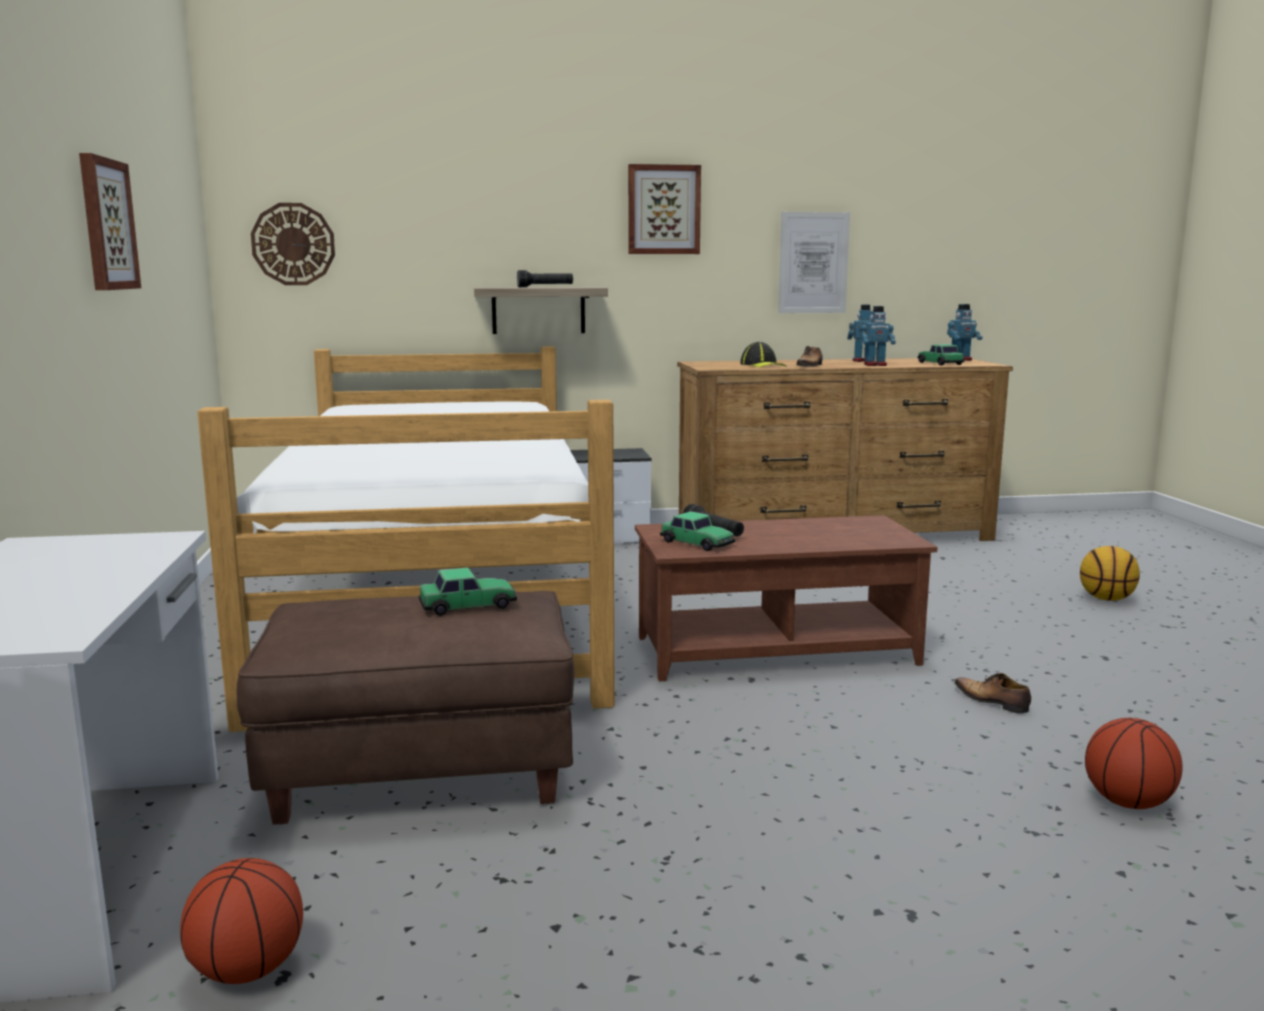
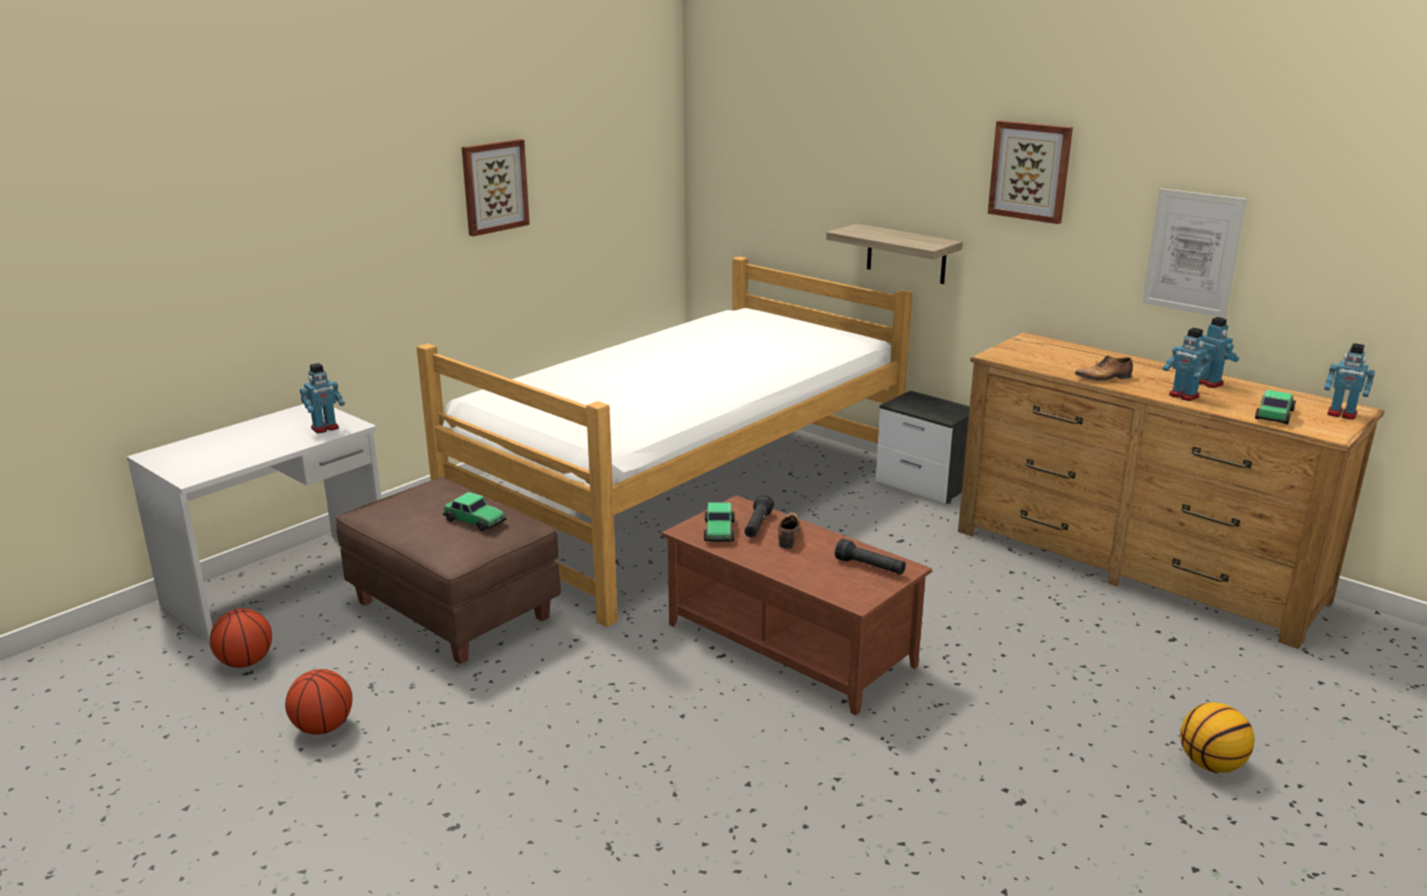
camera: 50 degrees right, 10 degrees up
(131, 548) = (325, 428): none -> toy robot
(293, 244) = (734, 166): wall clock -> none
(545, 287) = (897, 237): black flashlight -> black flashlight (870, 567)
(763, 365) = (1065, 363): cap -> none
(992, 701) = (823, 769): shoe -> shoe (788, 535)
(1128, 803) = (704, 880): basketball -> basketball (323, 728)

